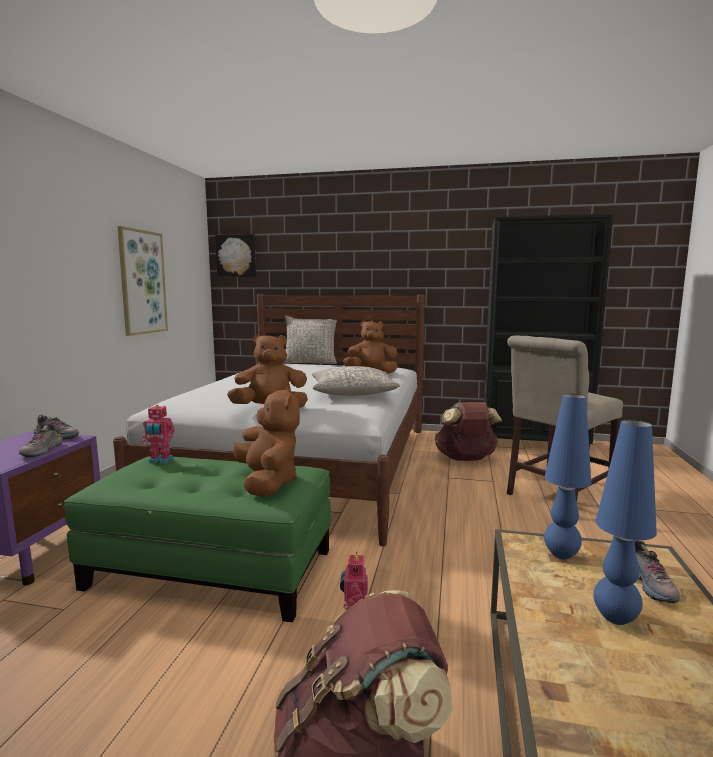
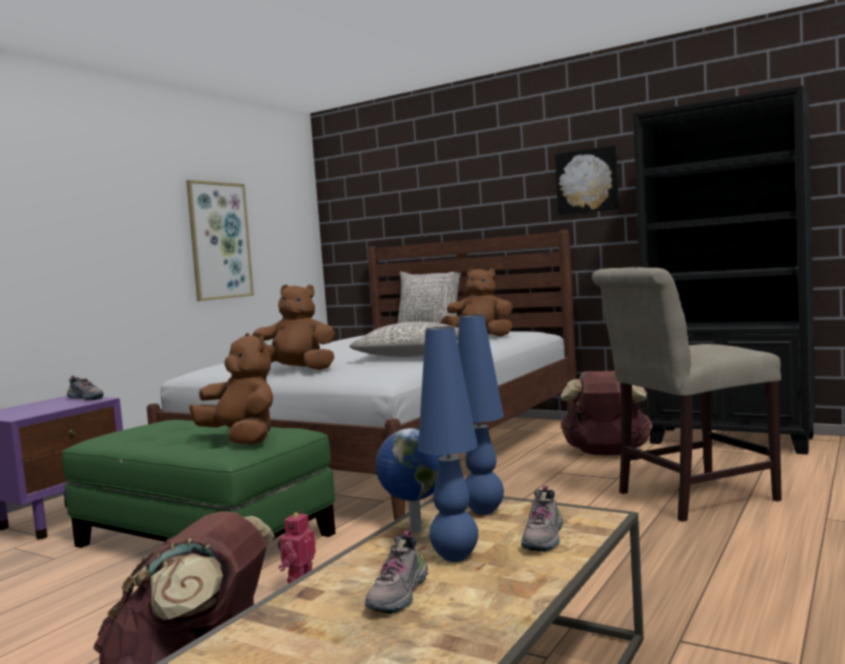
camera: 20 degrees right, 5 degrees down
(42, 451) = (61, 407): shoe -> shoe (399, 594)
(160, 461) = (168, 422): toy robot -> none
(236, 255) = (346, 202): picture -> picture (587, 181)
(268, 483) = (242, 439): brown plush toy -> brown plush toy turned 45 degrees counterclockwise
(538, 586) = (414, 531): none -> globe

